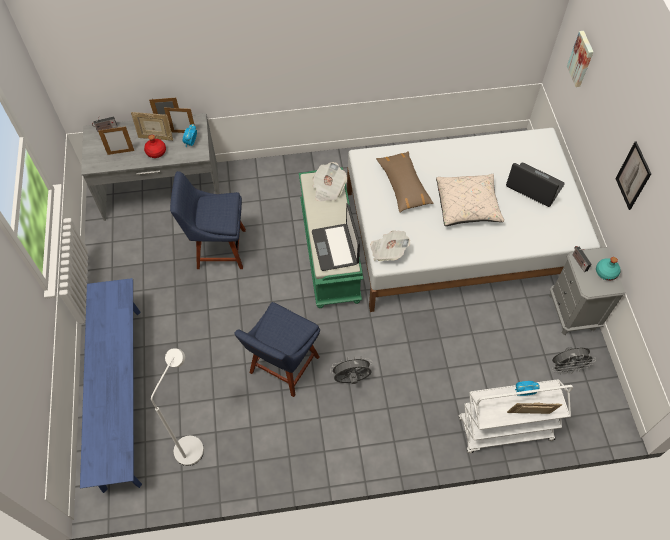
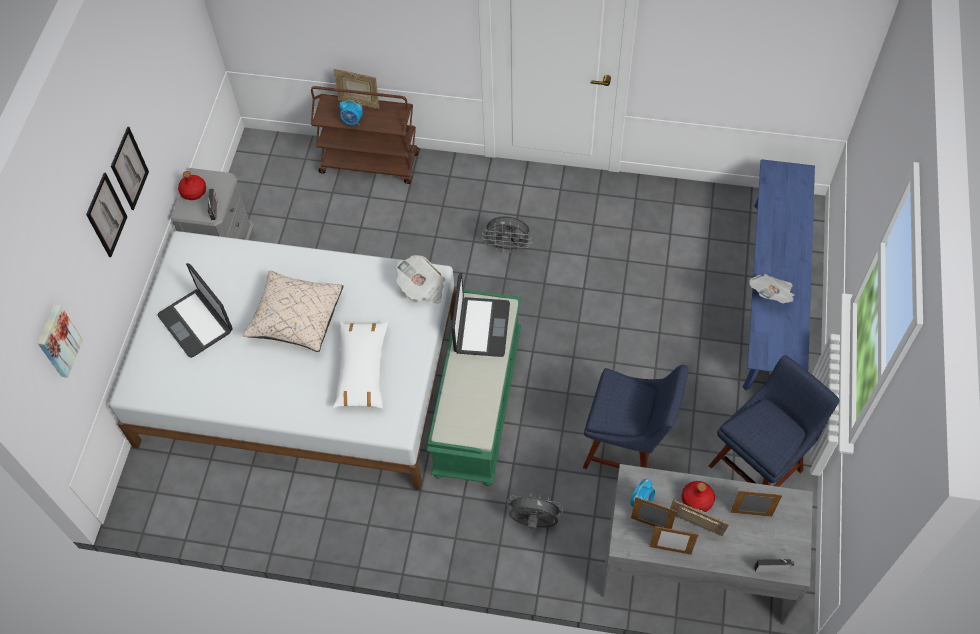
camera: 160 degrees left, 0 degrees up
(193, 443) = (696, 229): white floor lamp -> none
(282, 367) = (581, 278): blue chair -> blue chair (759, 465)
(328, 189) = (460, 413): newspaper -> newspaper (771, 295)
(403, 185) = (362, 369): brown pillow -> white pillow
(504, 430) = (370, 163): white cart -> brown cart
(566, 368) = (272, 200): grey fan -> grey fan (533, 523)
(606, 272) = (193, 192): turquoise bottle -> red bottle
(617, 133) = (106, 215): none -> picture

